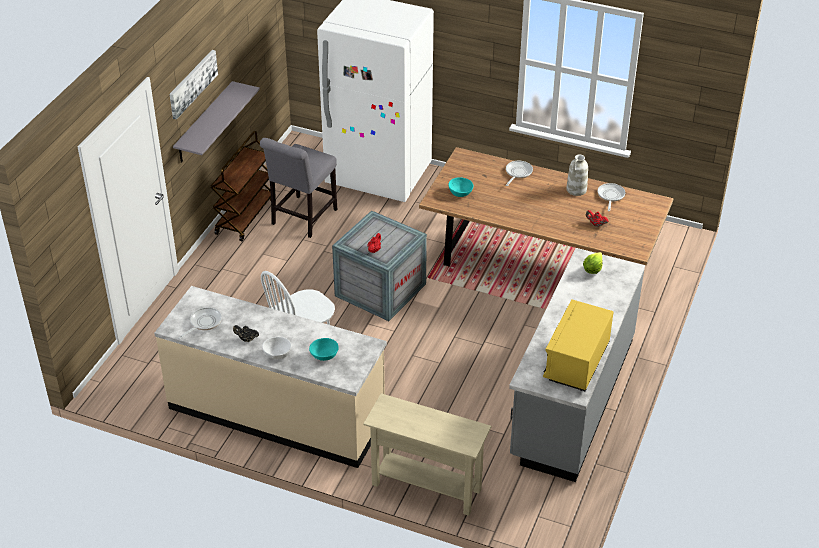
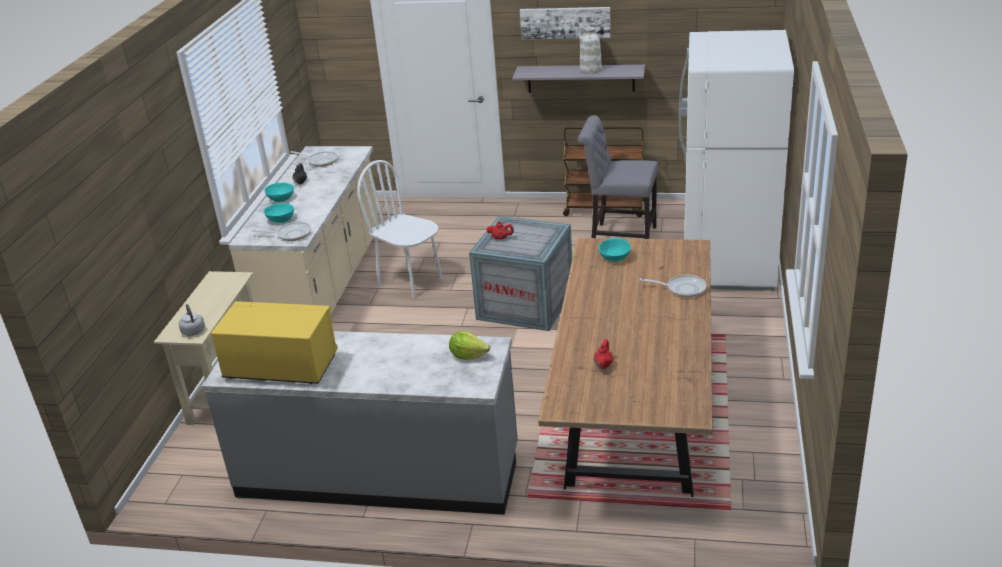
camera: 80 degrees right, 10 degrees down
(278, 354) = (280, 199): white bowl -> turquoise bowl
(468, 431) = (193, 330): none -> grey kettle
(576, 190) = (674, 338): white vase -> white vase (590, 70)
(610, 196) = (677, 368): frying pan -> frying pan (291, 234)

